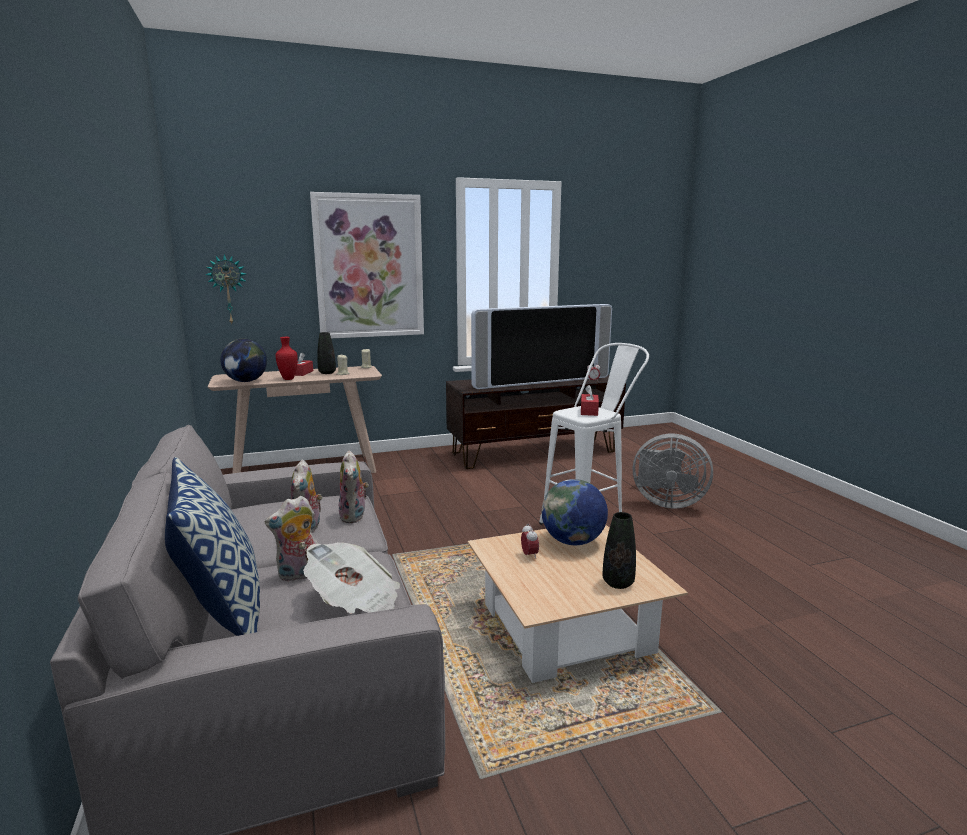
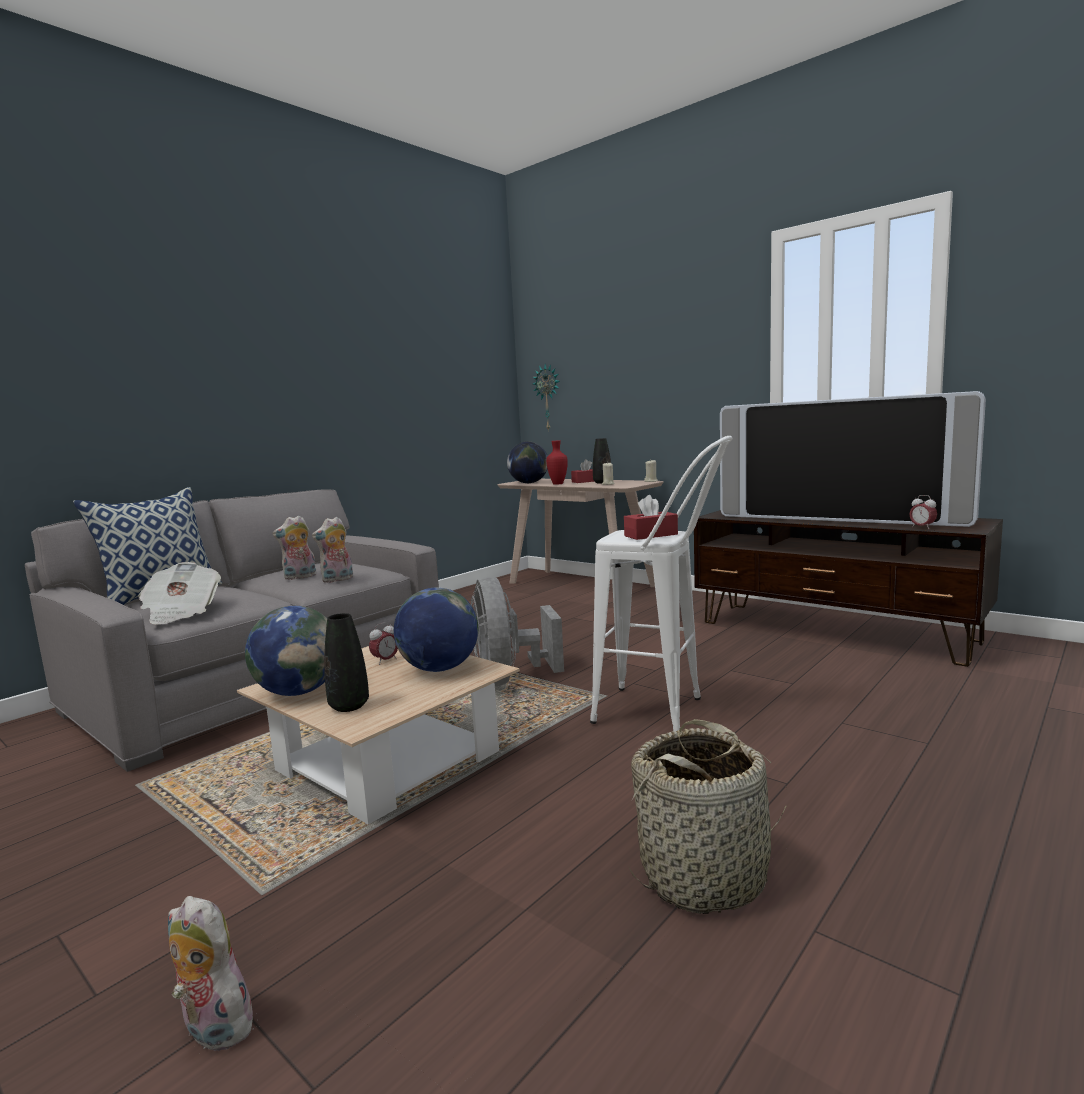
camera: 60 degrees right, 5 degrees down
(299, 575) = (218, 593): plush toy -> plush toy (212, 1029)
(369, 267) = (666, 364): picture -> none
(564, 598) = (298, 692): none -> globe
(666, 502) = (843, 743): grey fan -> grey fan (509, 679)
(762, 571) = (704, 875): none -> basket

